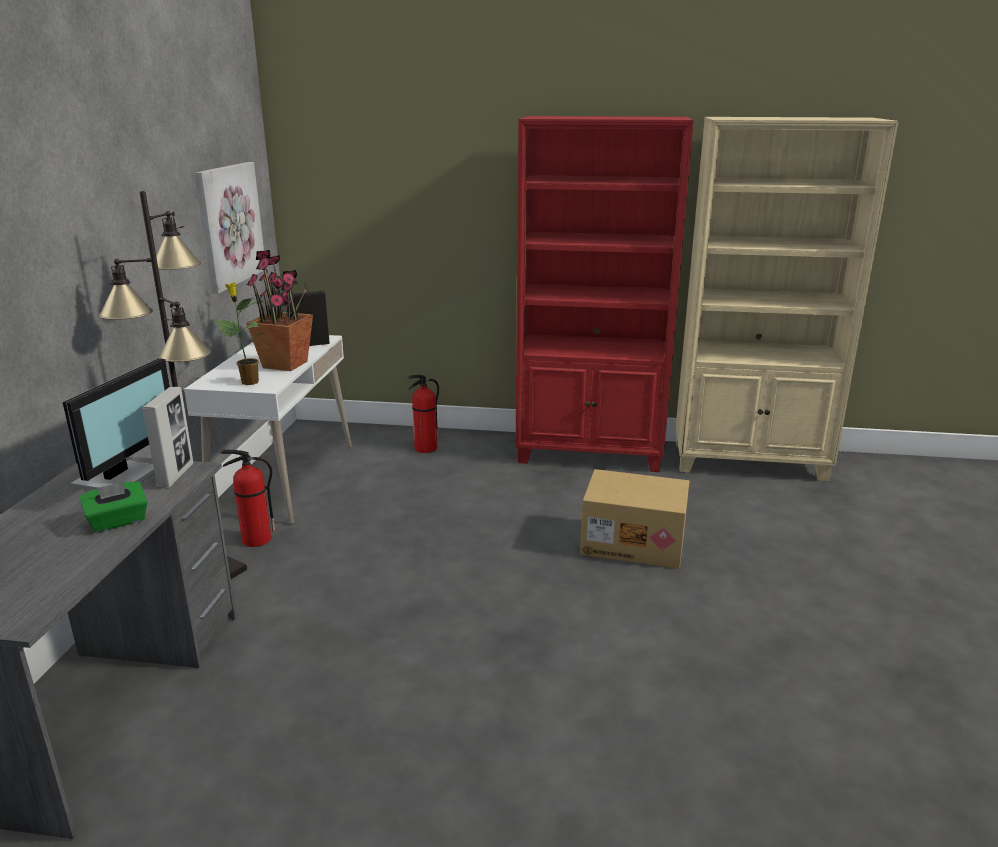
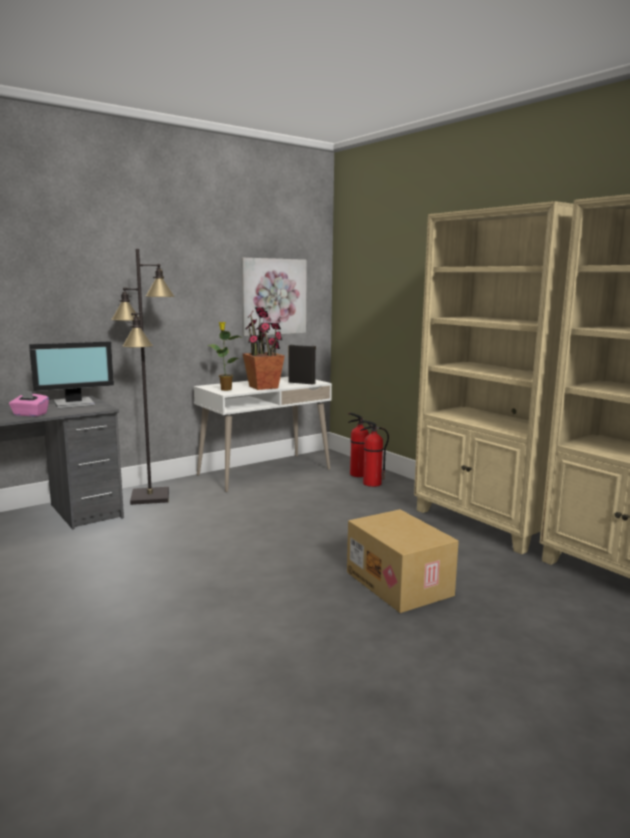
camera: 45 degrees right, 10 degrees down
(118, 522) = (30, 414): green tissue box -> pink tissue box
(176, 475) = (91, 408): picture frame -> none
(255, 540) = (197, 492): fire extinguisher -> fire extinguisher (357, 474)
(590, 453) = (485, 524): red bookcase -> beige bookcase

